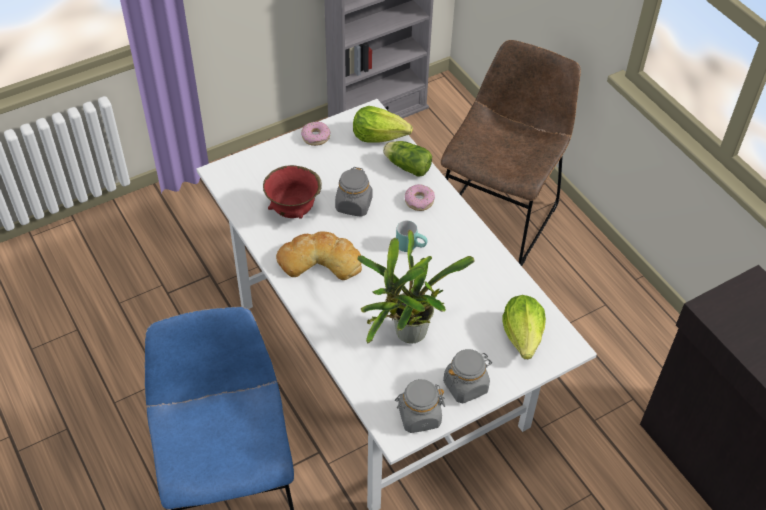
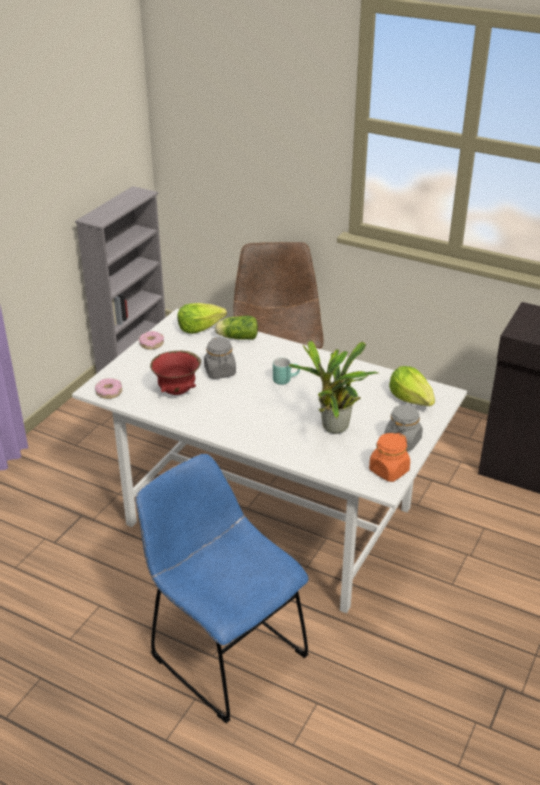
camera: 30 degrees left, 15 degrees down
(320, 260) = (226, 412): bread -> none
(419, 201) = (266, 353): donut -> donut (109, 392)
(419, 416) = (388, 471): grey jar -> orange jar

